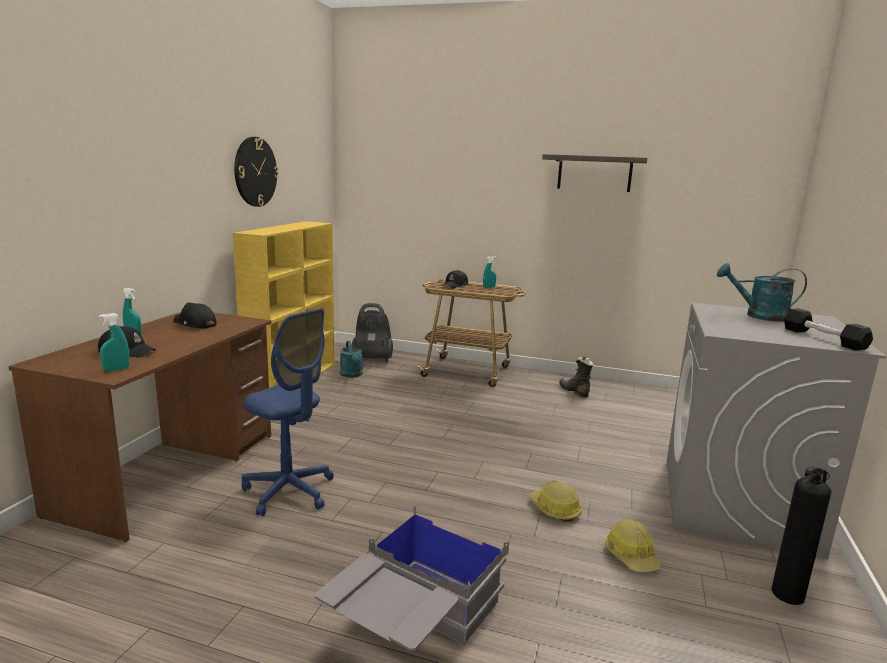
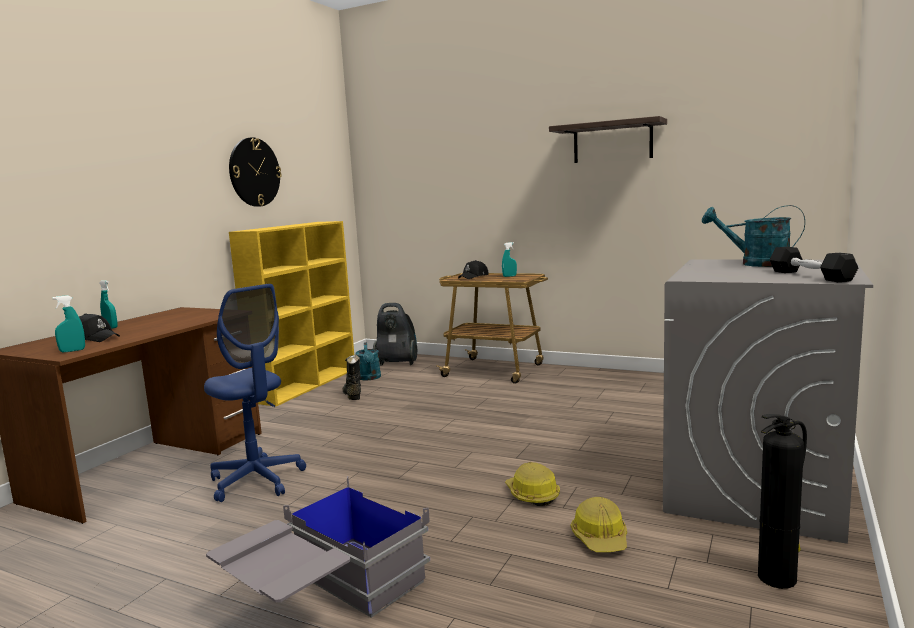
camera: 10 degrees right, 5 degrees down
(194, 324) = (175, 317): black cap -> none
(573, 391) = (607, 384): black boot -> black boot (352, 394)

